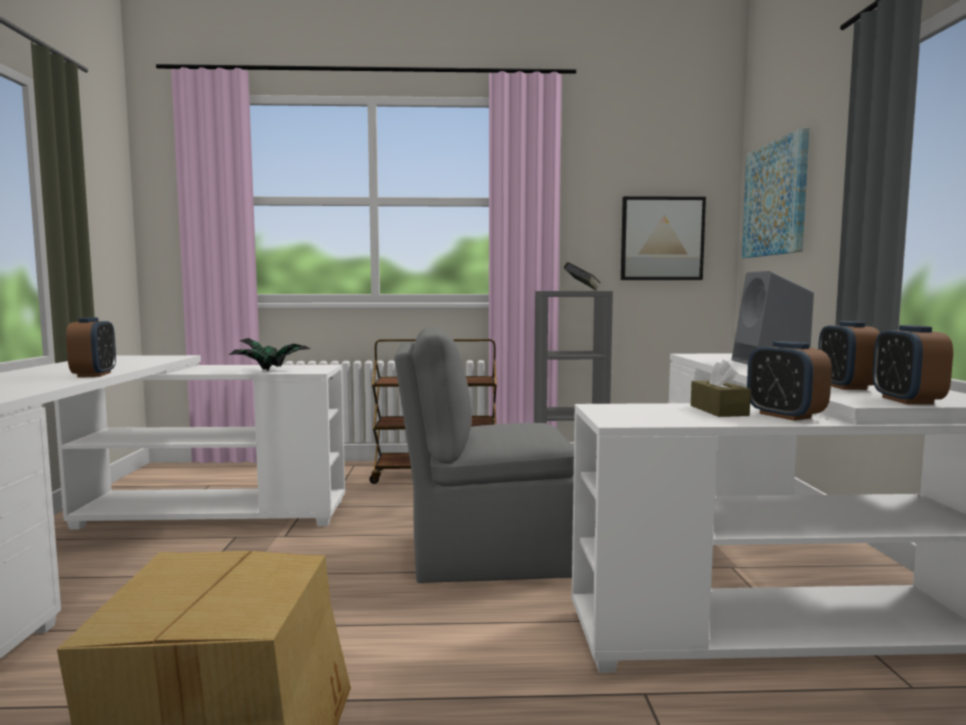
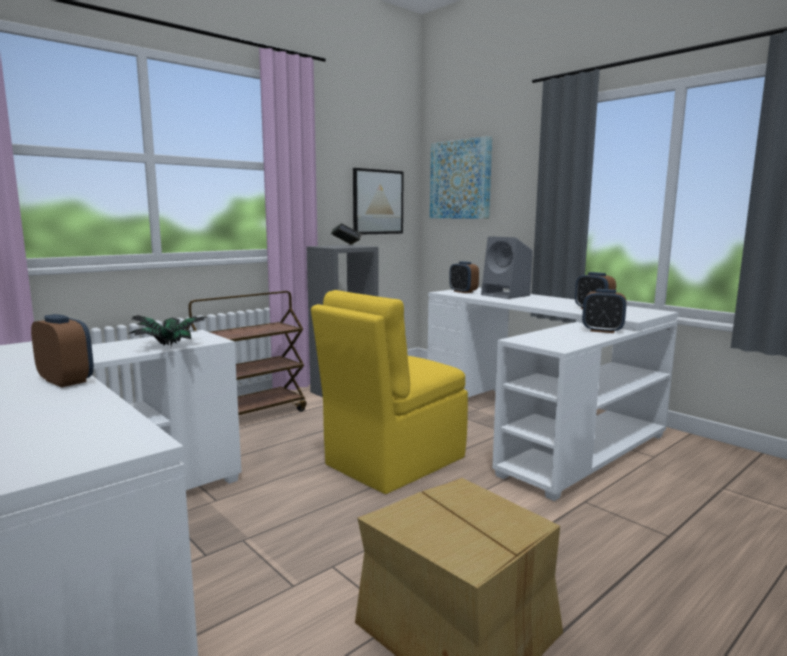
camera: 40 degrees left, 5 degrees up
(486, 555) = (392, 462): grey chair -> yellow chair
(718, 410) = (571, 332): brown tissue box -> none
(907, 400) = (639, 315): alarm clock -> alarm clock (463, 292)

